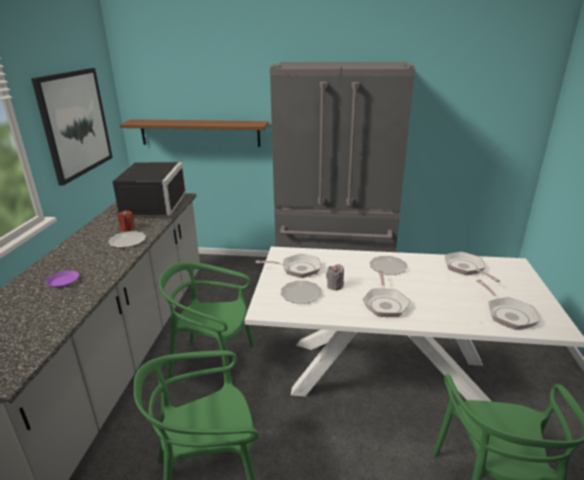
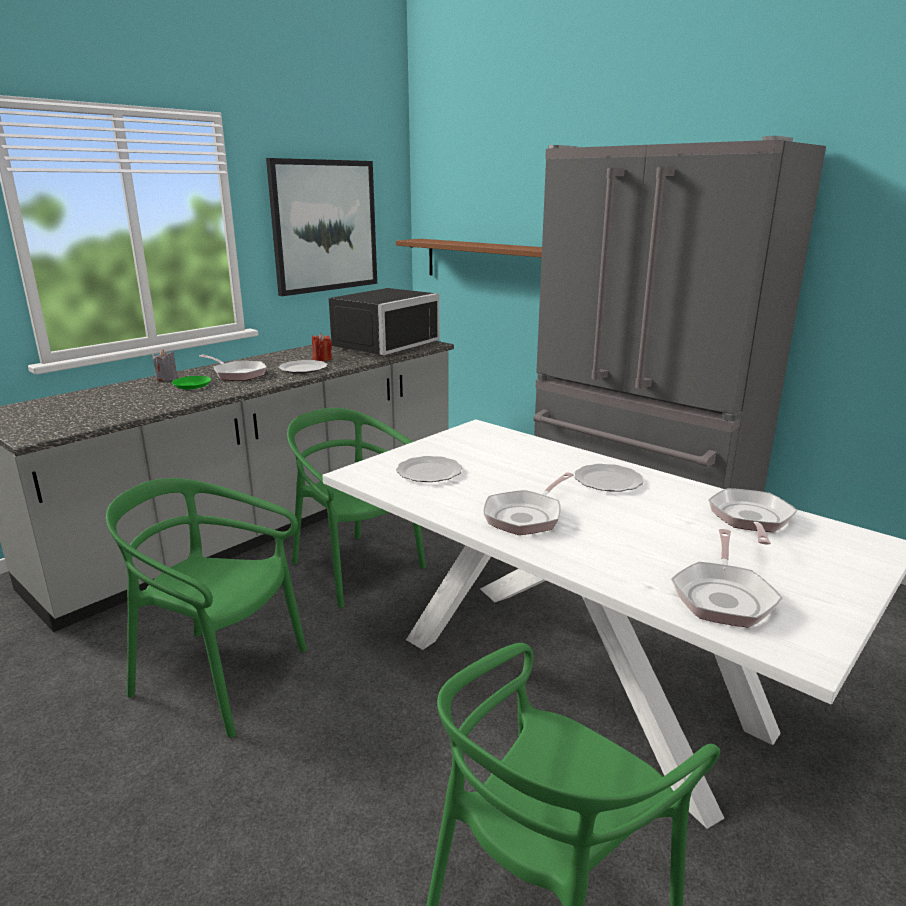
camera: 35 degrees right, 5 degrees down
(63, 281) = (192, 385): purple plate -> green plate
(297, 269) = (469, 448): frying pan -> frying pan (237, 374)
(335, 286) = (488, 478): grey candle -> grey candle (167, 379)

